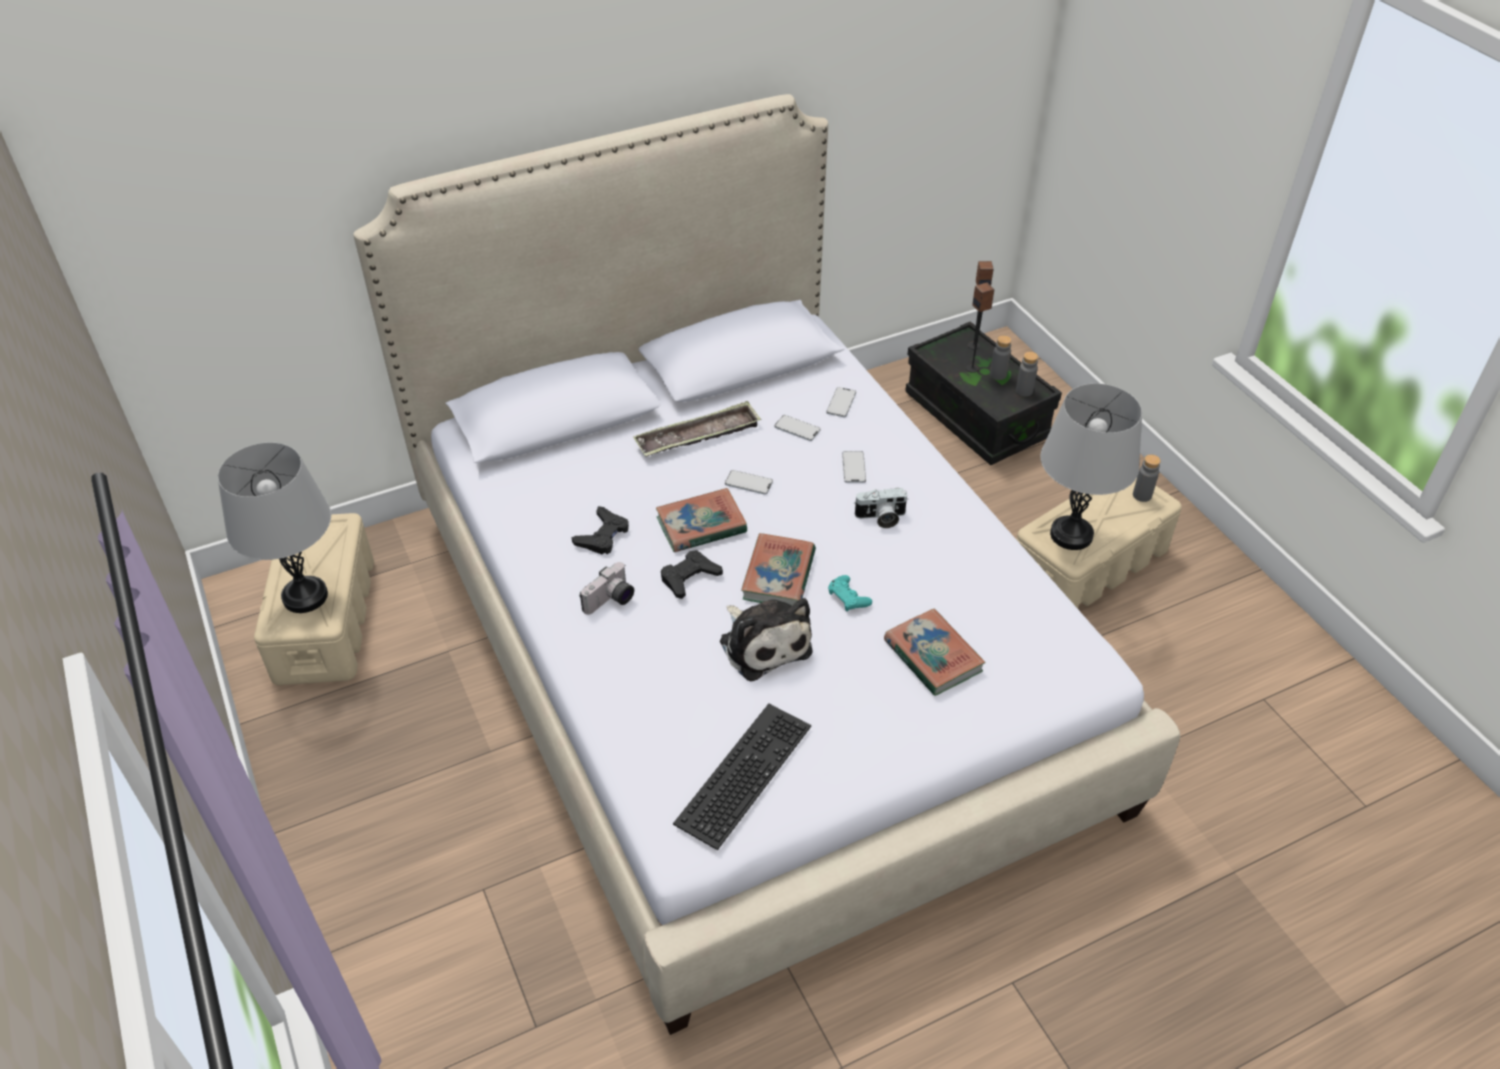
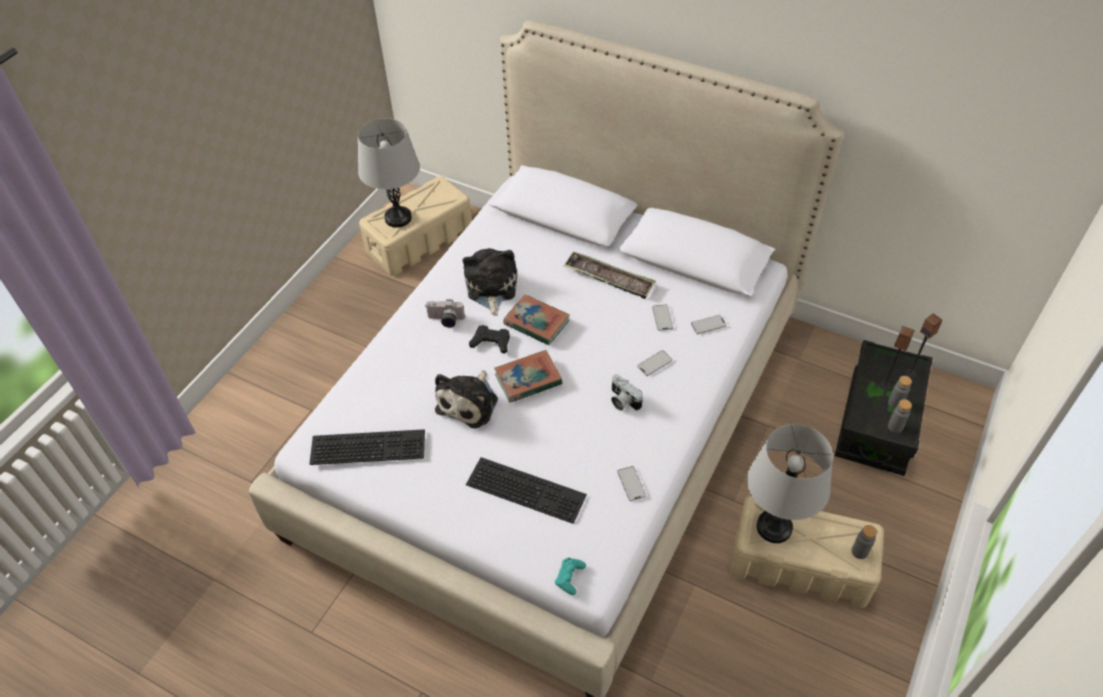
camera: 55 degrees right, 5 degrees up
(603, 536) = (491, 288): black game controller -> plush toy
(748, 483) = (592, 323): phone -> phone (631, 484)
(848, 597) = (541, 422): turquoise game controller -> turquoise game controller (570, 577)
(933, 656) = (528, 488): book -> keyboard

